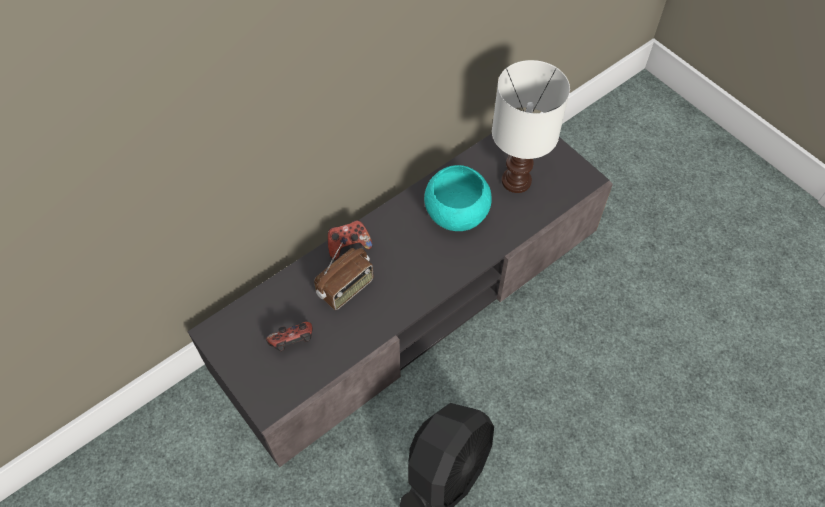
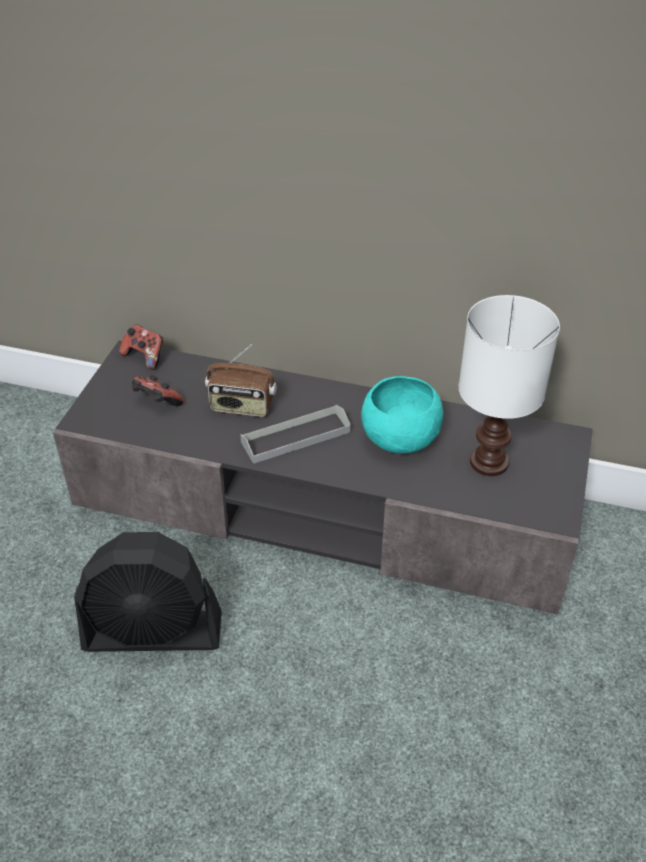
camera: 55 degrees right, 15 degrees down
(348, 245) = (289, 385): game controller -> game controller (145, 357)
(406, 273) = (295, 437): none -> grey tray

